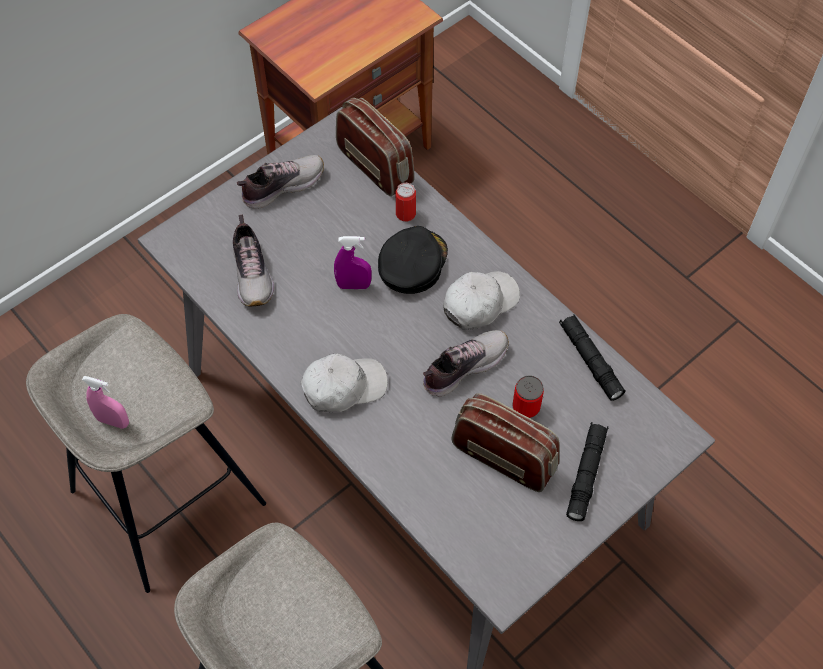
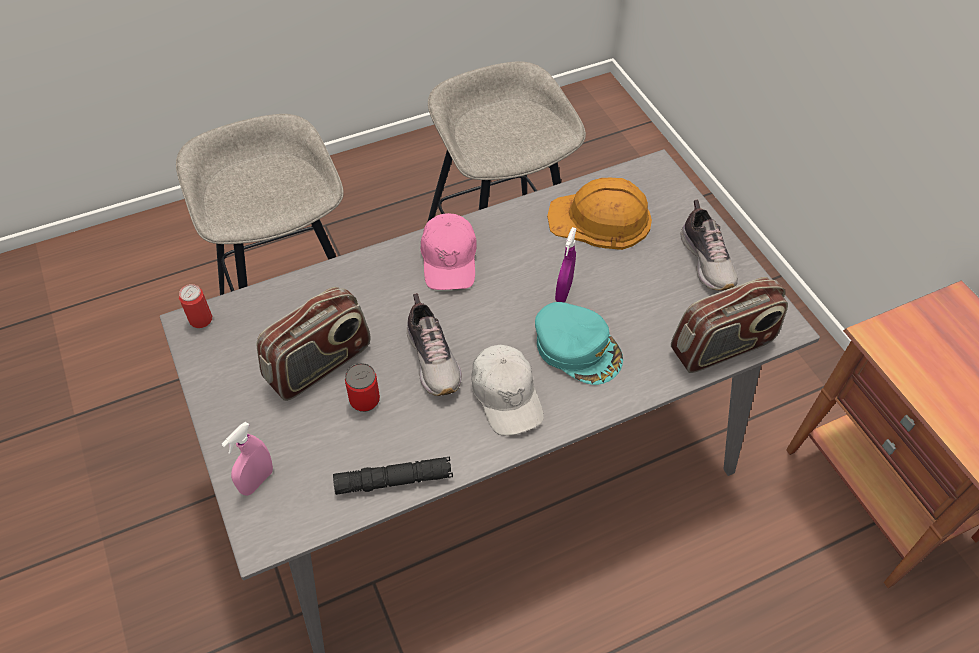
camera: 105 degrees right, 5 degrees down
(113, 421) = (482, 118): pink spray bottle -> pink spray bottle (257, 481)
(253, 274) = (600, 219): shoe -> orange hard hat
(343, 387) = (449, 259): white cap -> pink cap
(405, 213) = (646, 358): can -> can (201, 319)
(412, 263) = (577, 347): black cap -> turquoise cap
(586, 474) = (266, 429): black flashlight -> none

